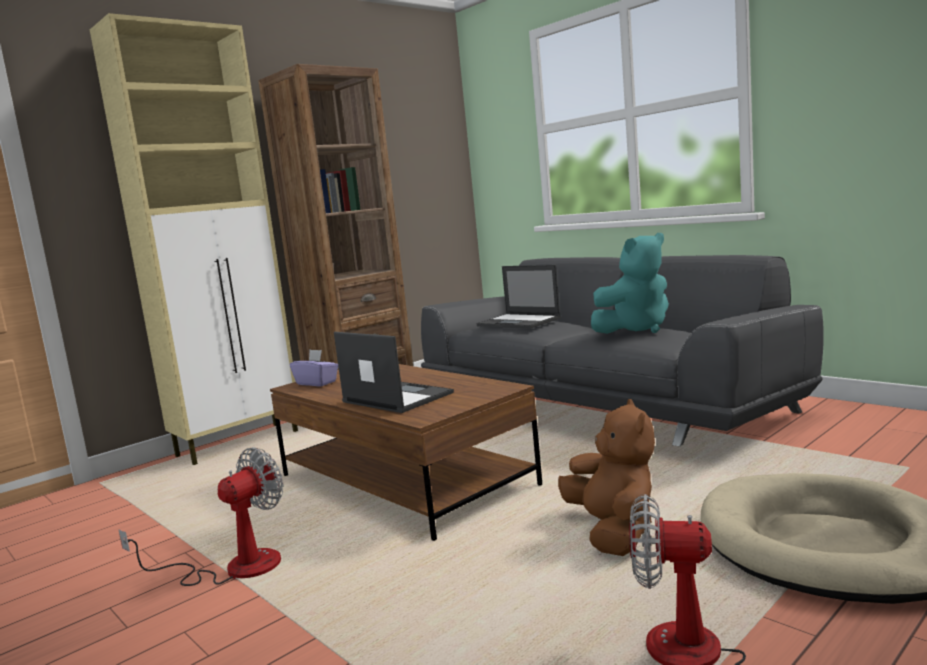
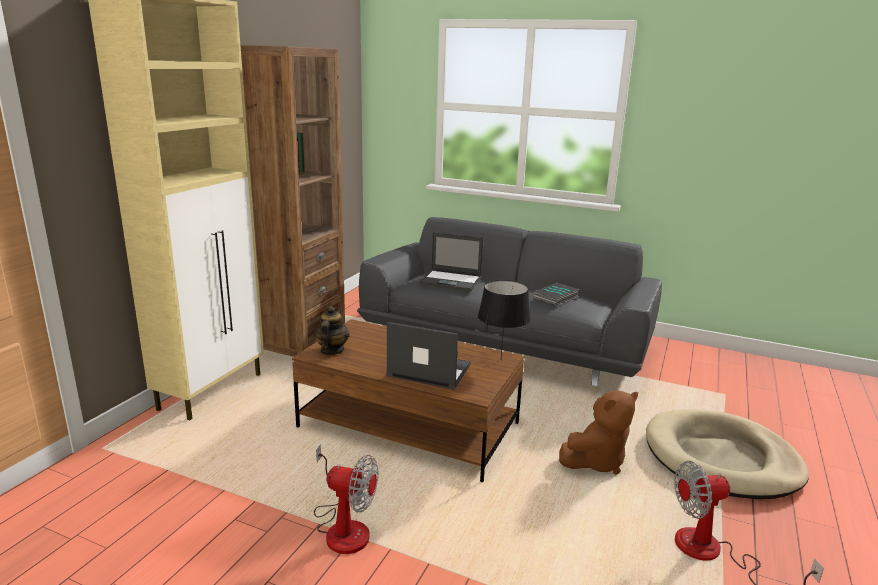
camera: 25 degrees left, 10 degrees up
(234, 568) = (343, 527): fan -> fan turned 90 degrees clockwise
(317, 383) = (331, 350): purple tissue box -> teapot
(497, 388) = (500, 359): none -> black table lamp
(613, 532) = (596, 461): brown plush toy -> brown plush toy turned 90 degrees clockwise
(635, 329) = (556, 298): turquoise plush toy -> book

